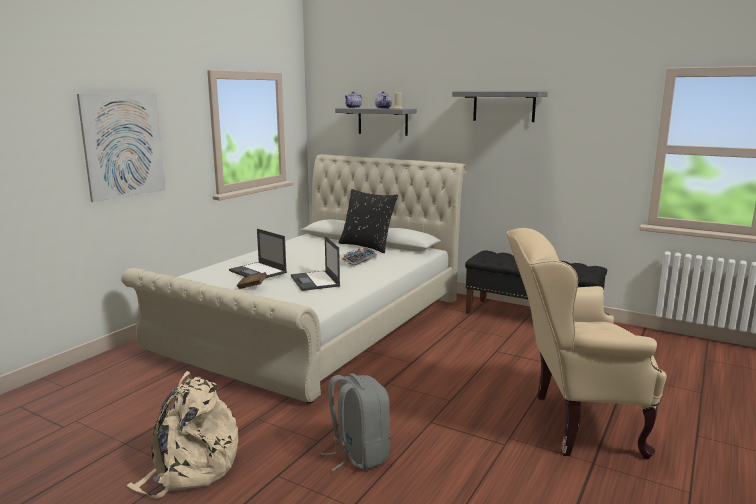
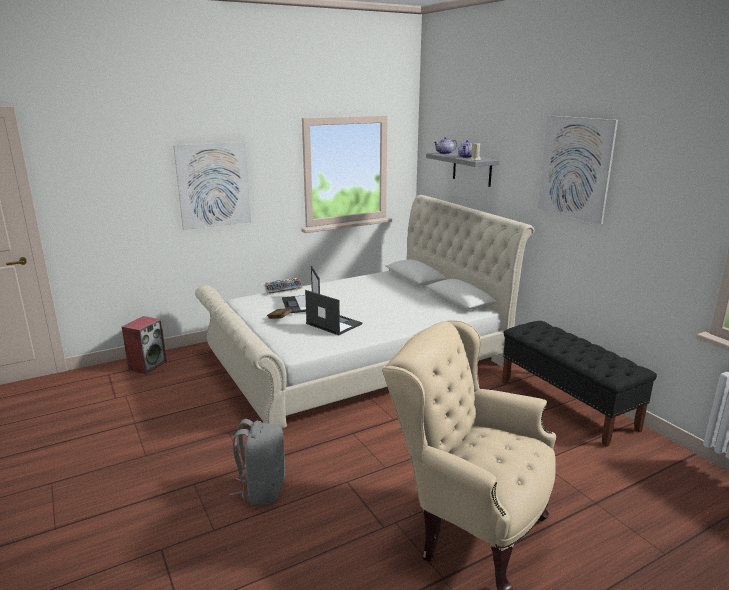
camera: 30 degrees right, 5 degrees up
(69, 384) = (147, 365): none -> speaker
(190, 468) = (151, 456): beige backpack -> none
(315, 281) = (333, 324): laptop -> laptop turned 120 degrees clockwise
(358, 260) = (397, 309): keyboard -> keyboard (283, 289)
(367, 246) = (427, 294): black pillow -> none
(504, 106) = (575, 168): grey shelf -> picture

